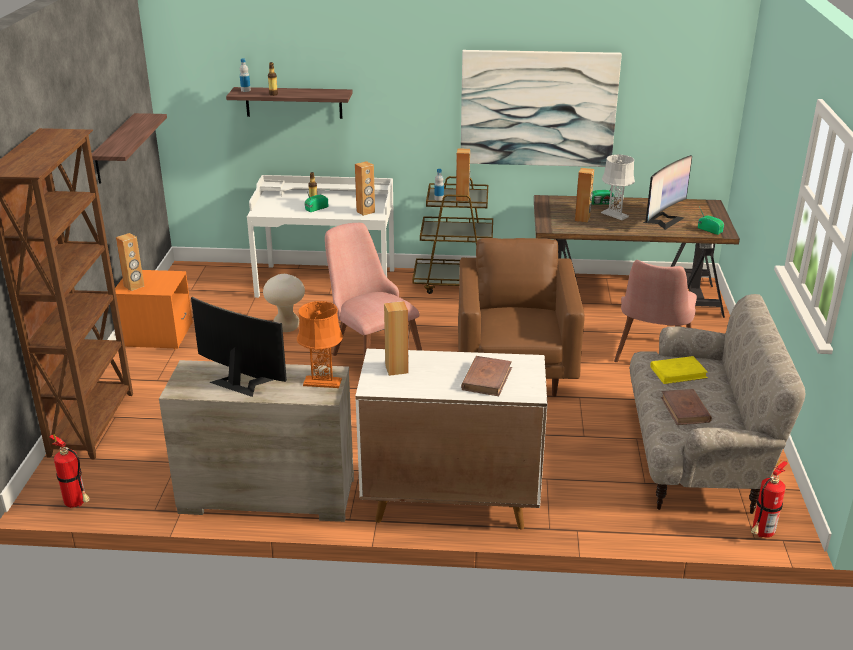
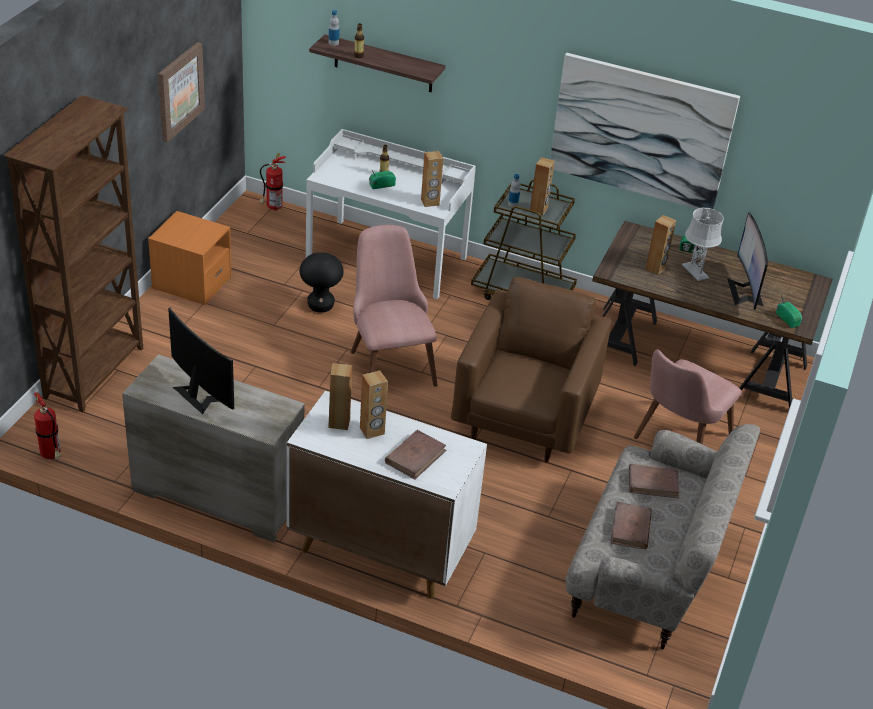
camera: 15 degrees right, 10 degrees up
(115, 149) = (179, 91): shelf -> picture
(134, 286) = (173, 234): brown speaker -> brown speaker (372, 431)
(286, 327) = (320, 306): beige stool -> black stool
(322, 382) = (271, 415): orange table lamp -> none
(663, 220) = (745, 292): monitor -> monitor turned 120 degrees clockwise
(678, 372) = (653, 483): yellow book -> brown book
(761, 534) = (656, 673): fire extinguisher -> fire extinguisher (272, 208)

